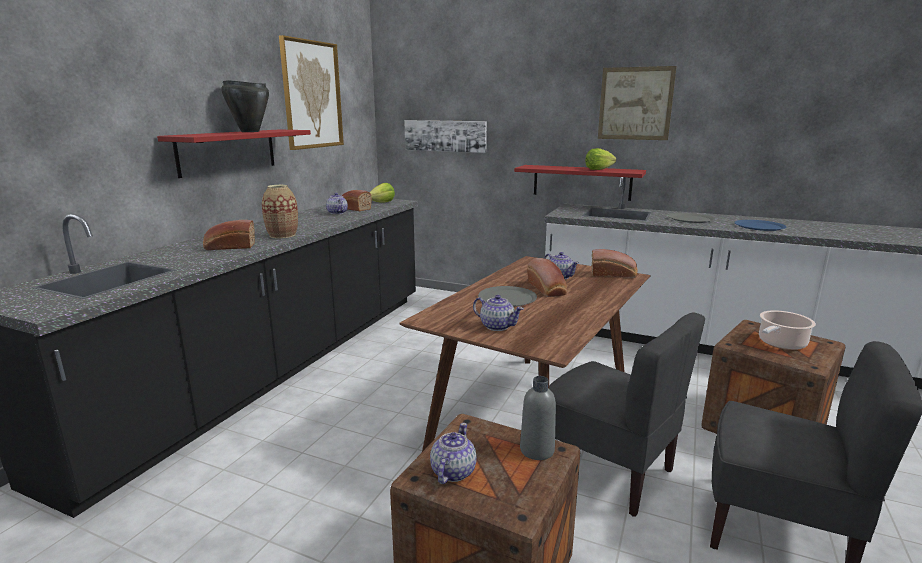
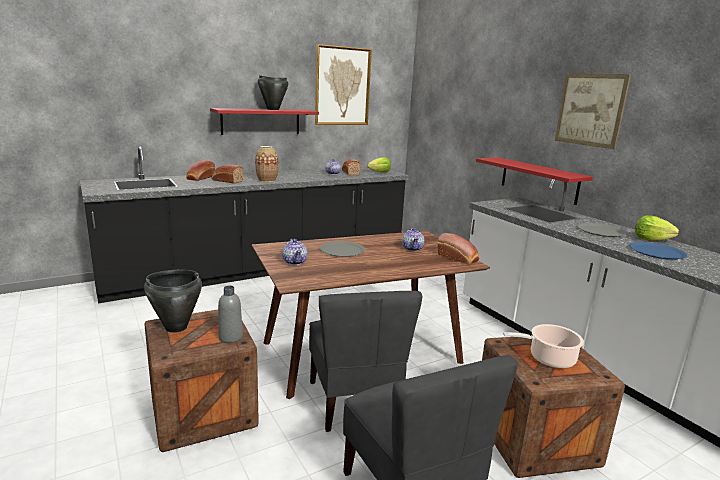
camera: 35 degrees right, 0 degrees up
(445, 136) = (449, 125): picture -> none
(452, 472) = (176, 327): teapot -> black cooking pot
(547, 289) = (381, 253): bread -> bread (200, 178)
(598, 169) = (544, 169): lettuce -> lettuce (651, 239)

